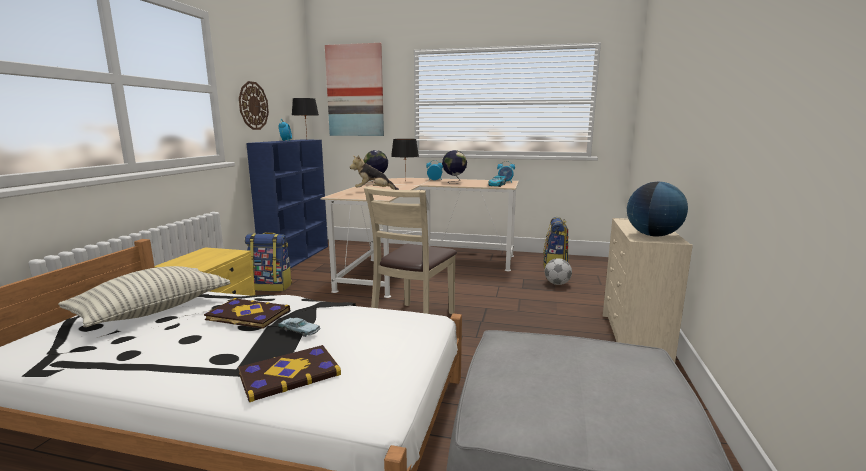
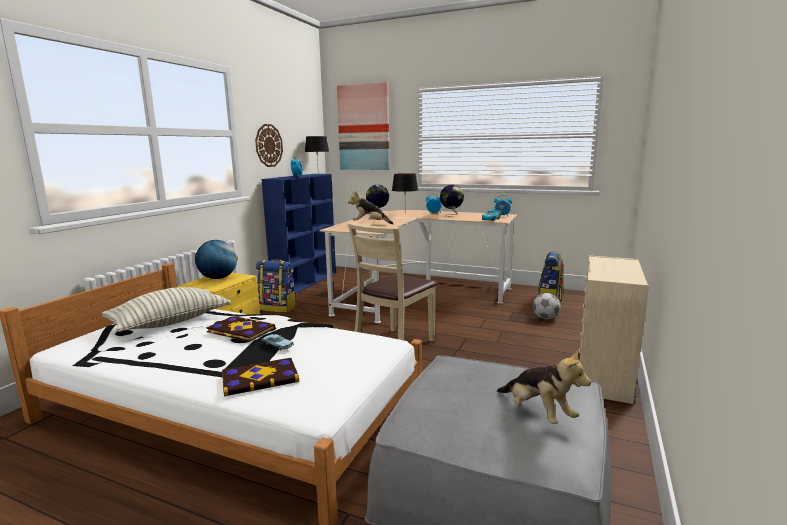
camera: 10 degrees right, 0 degrees up
(629, 390) = (538, 413): none -> plush toy
(653, 235) = (616, 274): globe -> globe (218, 278)

